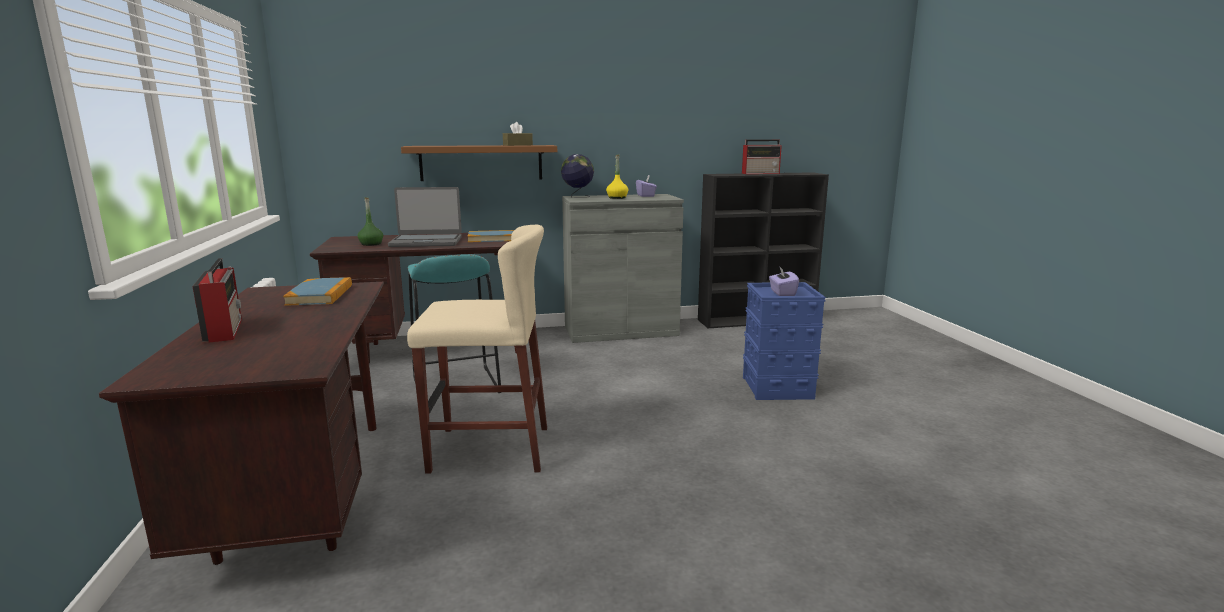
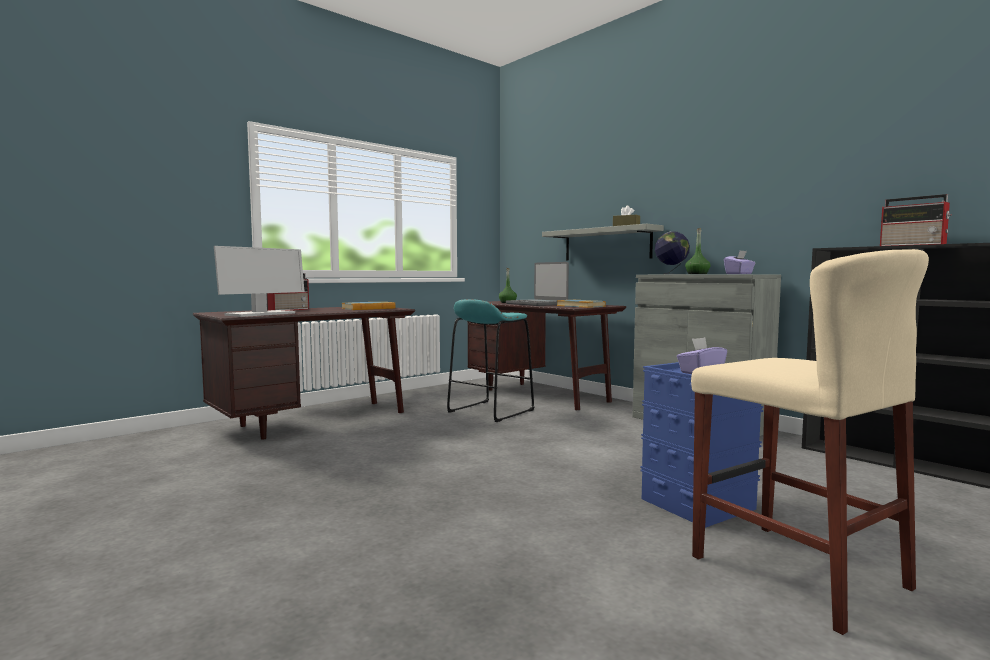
camera: 60 degrees right, 10 degrees down
(298, 351) = (260, 314): none -> monitor
(481, 162) = (606, 244): brown shelf -> grey shelf
(489, 449) = (405, 439): beige stool -> beige stool (796, 572)
(617, 198) = (697, 274): yellow bottle -> green bottle

